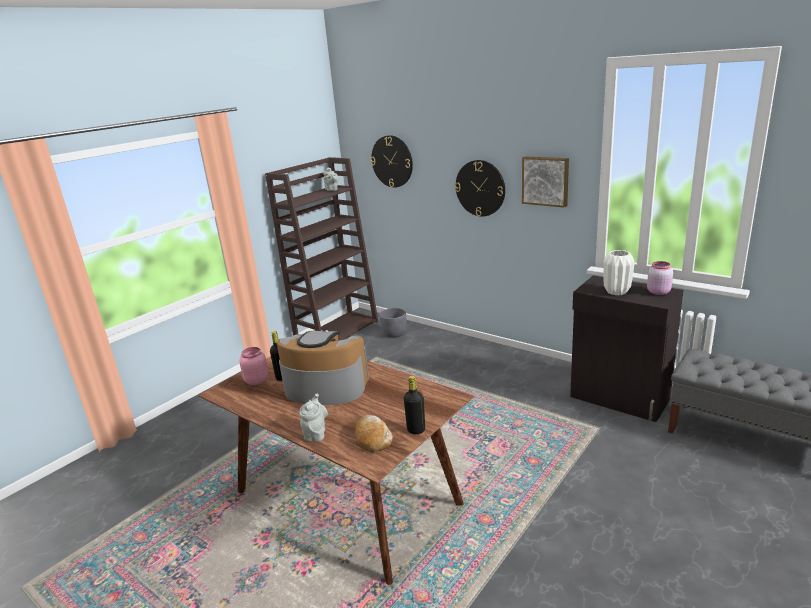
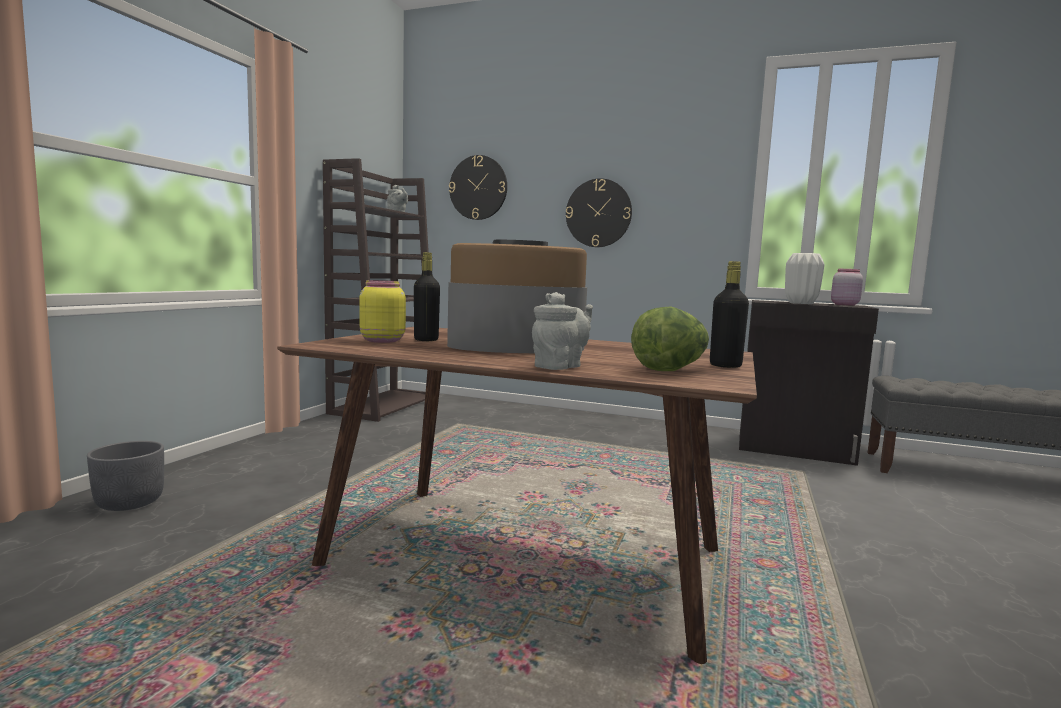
camera: 20 degrees left, 15 degrees down
(256, 380) = (381, 340): pink jar -> yellow jar
(315, 433) = (560, 367): grey teapot -> grey teapot turned 60 degrees clockwise
(373, 438) = (670, 370): bread -> lettuce
(394, 334) = (467, 407): grey planter -> grey planter (129, 502)
(545, 181) = (685, 198): picture -> none

